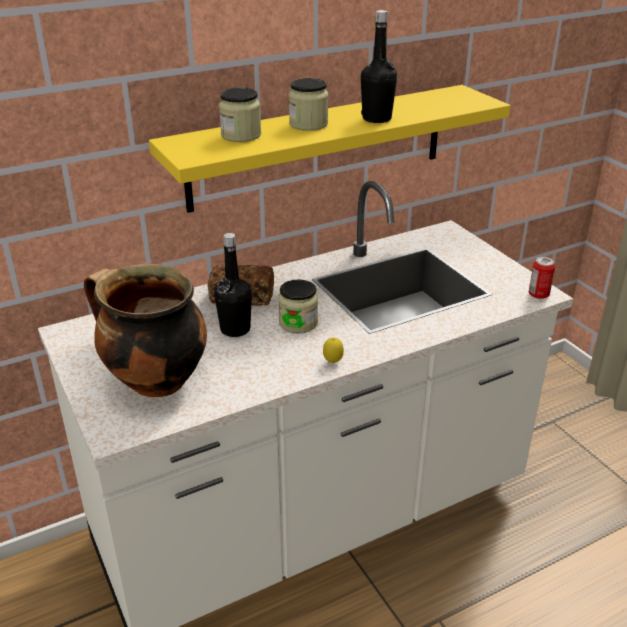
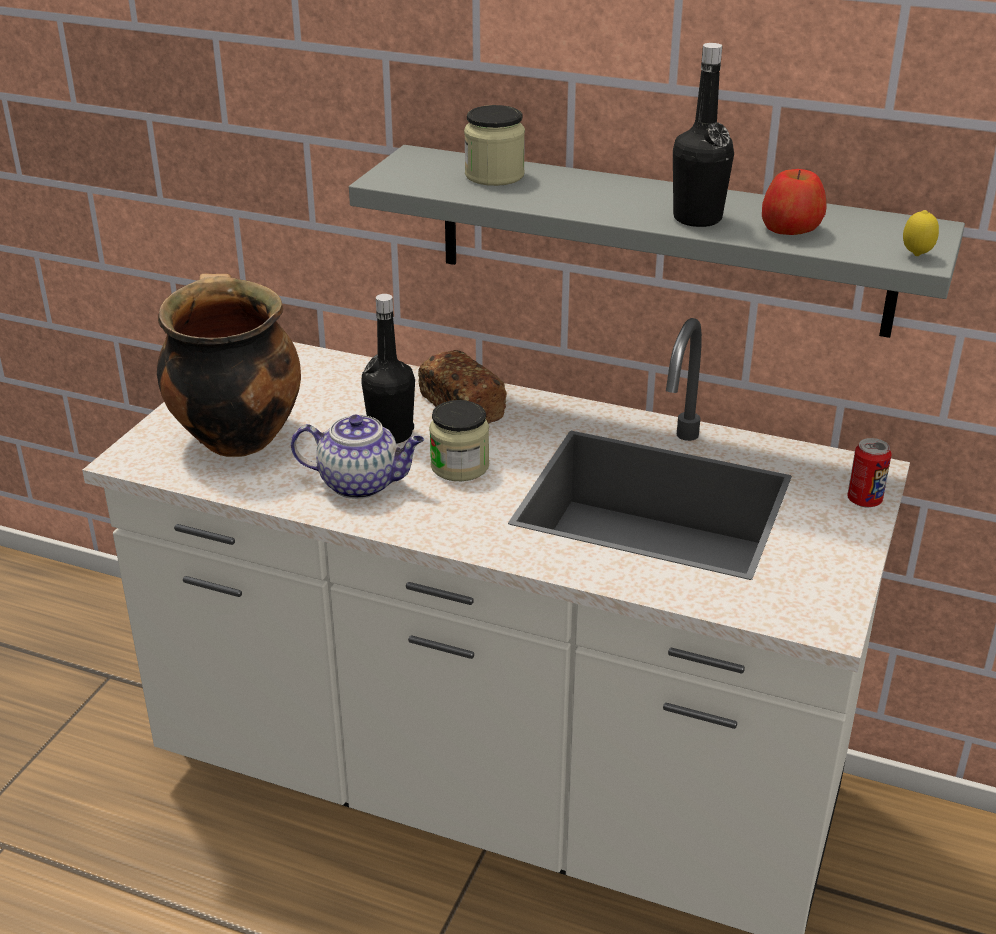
camera: 50 degrees right, 0 degrees up
(270, 360) = (361, 484): none -> teapot
(308, 124) = (598, 192): jar -> none
(319, 147) = (661, 240): yellow shelf -> grey shelf
(333, 362) = (410, 525): lemon -> lemon (916, 256)
(419, 109) = (790, 229): none -> apple
(538, 295) = (815, 621): can -> can (864, 500)

